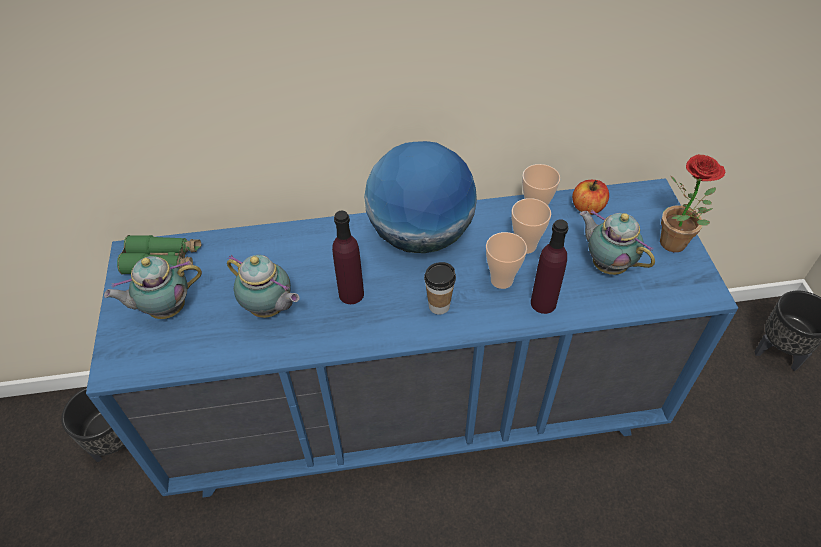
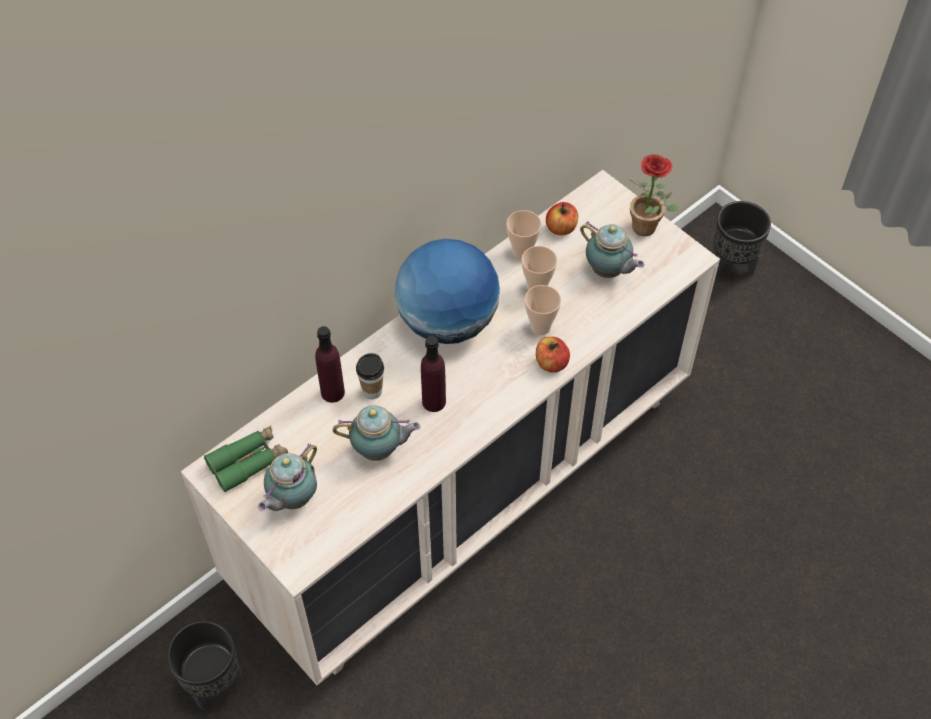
camera: 35 degrees left, 5 degrees up
(414, 411) = (466, 488): blue dresser -> beige dresser
(439, 306) = (509, 374): cup -> cup (372, 391)
(486, 317) = (551, 363): none -> apple
(543, 303) = (584, 329): purple bottle -> purple bottle (332, 392)
(607, 264) = (608, 271): teapot -> teapot turned 150 degrees counterclockwise

